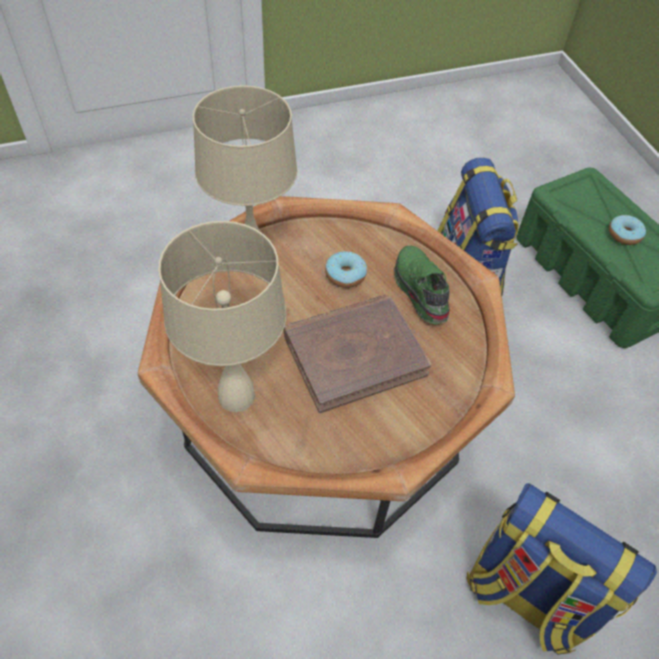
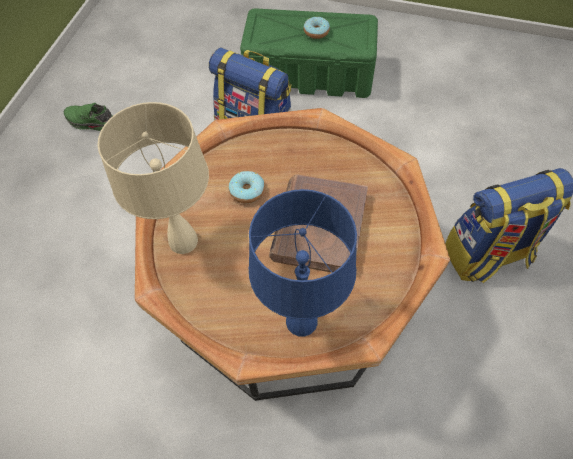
camera: 50 degrees left, 5 degrees up
(235, 396) = (301, 322): beige table lamp -> blue table lamp
(419, 290) = (295, 157): green shoe -> green shoe (91, 123)

